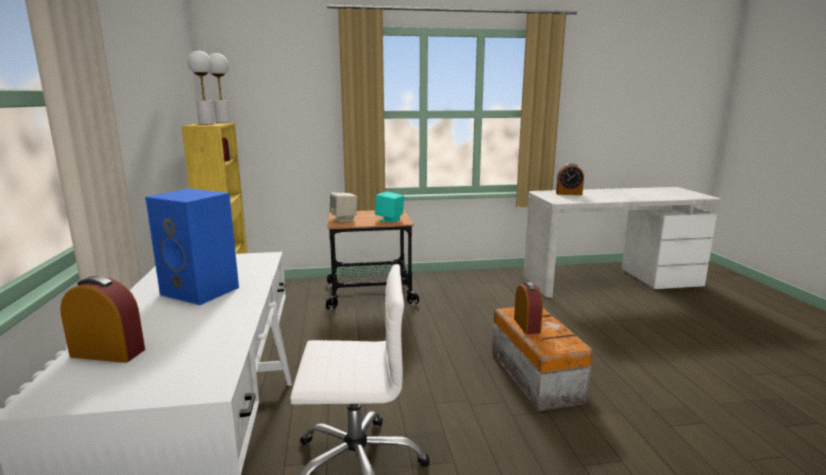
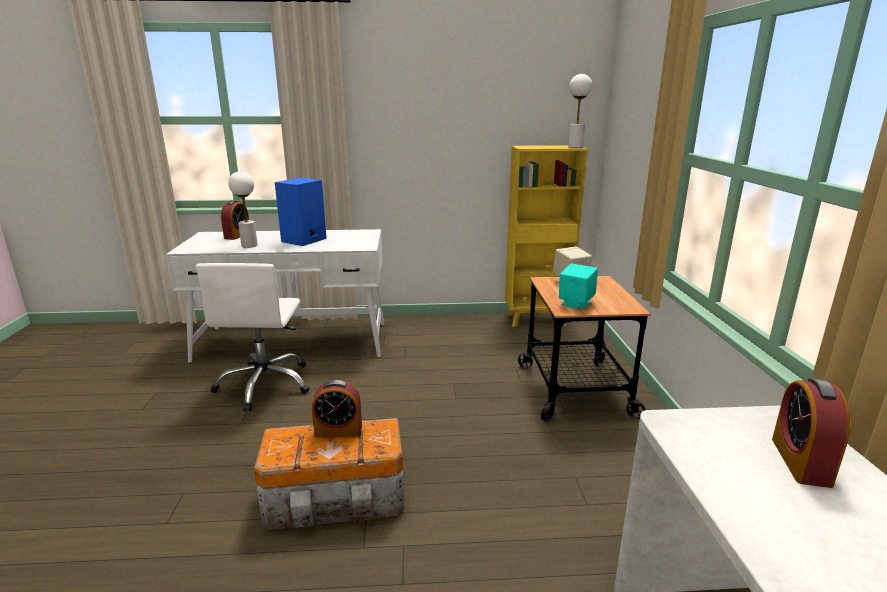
camera: 95 degrees right, 5 degrees up
(206, 124) = (547, 146): white table lamp -> white table lamp (249, 245)

